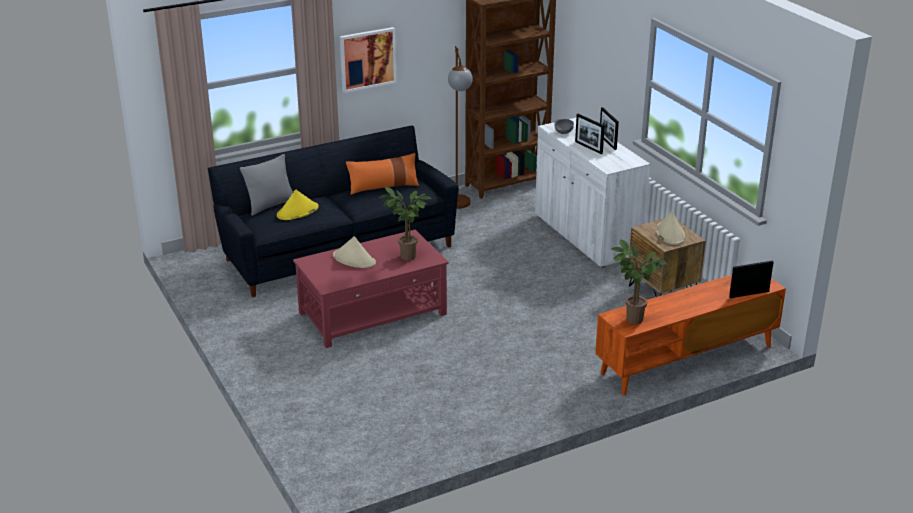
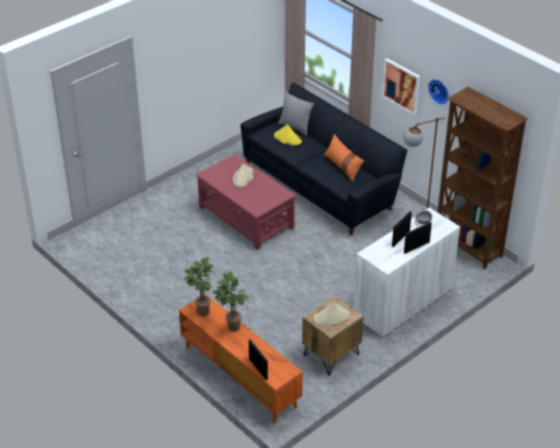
camera: 75 degrees right, 10 degrees up
(406, 257) = (254, 198): potted plant -> potted plant (231, 326)
(423, 28) = (439, 91): none -> wall clock

